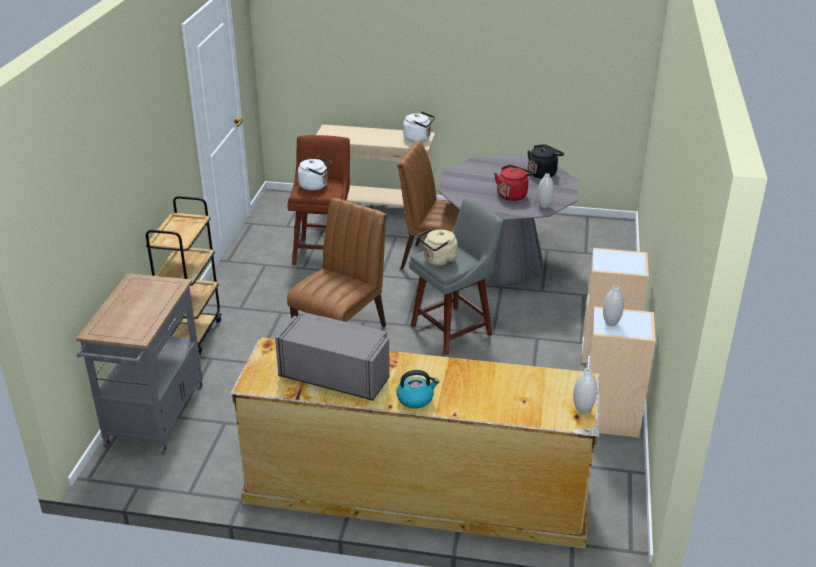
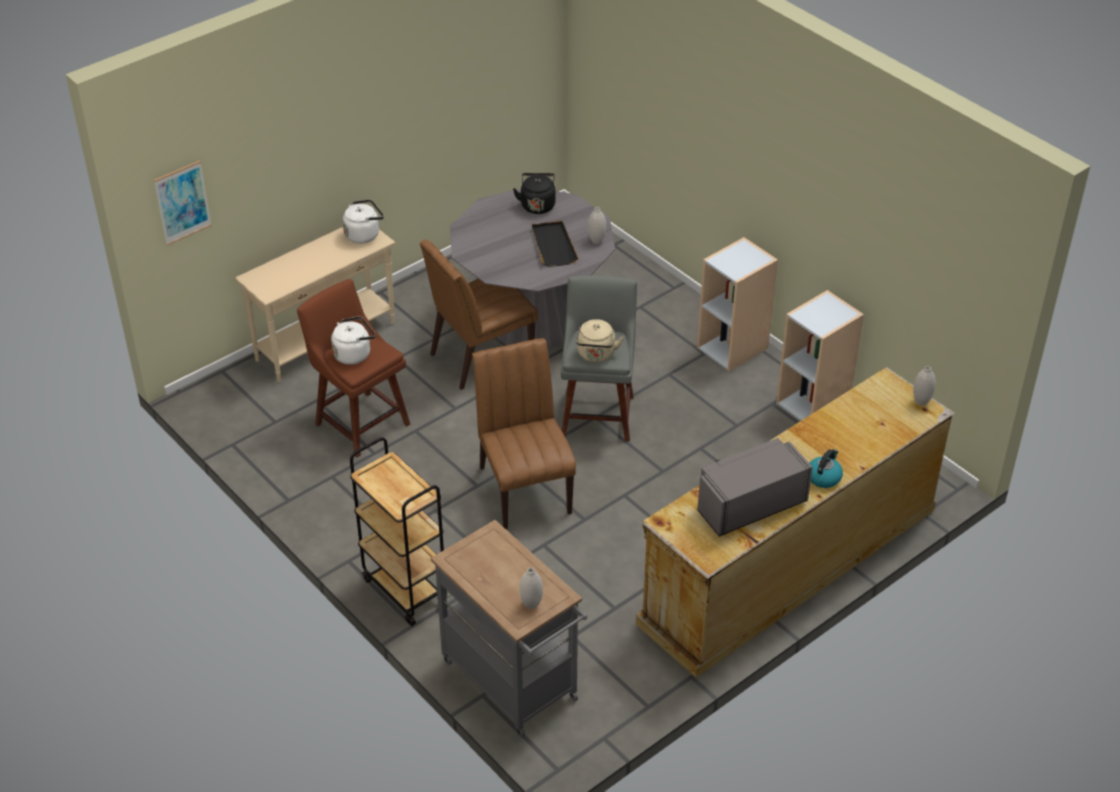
camera: 50 degrees left, 10 degrees up
(292, 46) = (182, 202): none -> picture
(512, 195) = (553, 246): red kettle -> black tray
(611, 323) = (819, 320): white vase -> white vase (531, 604)

